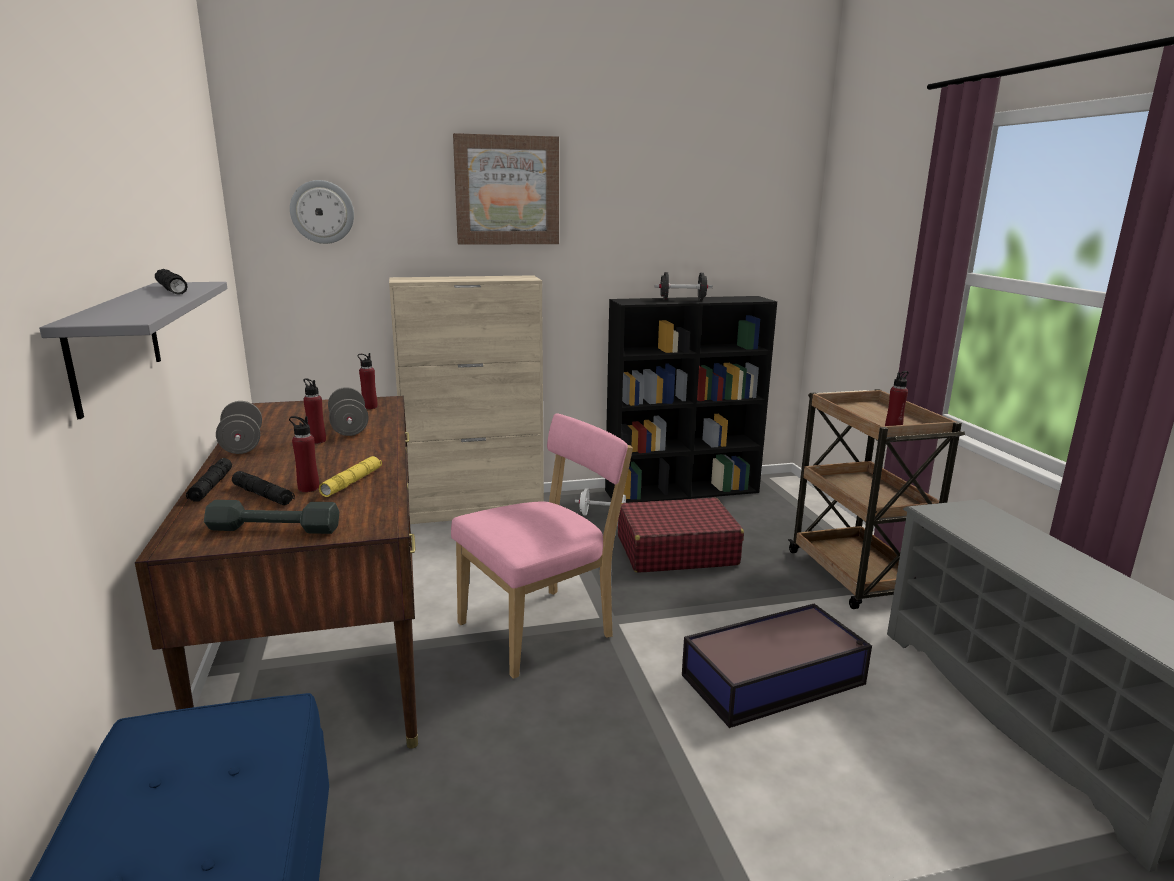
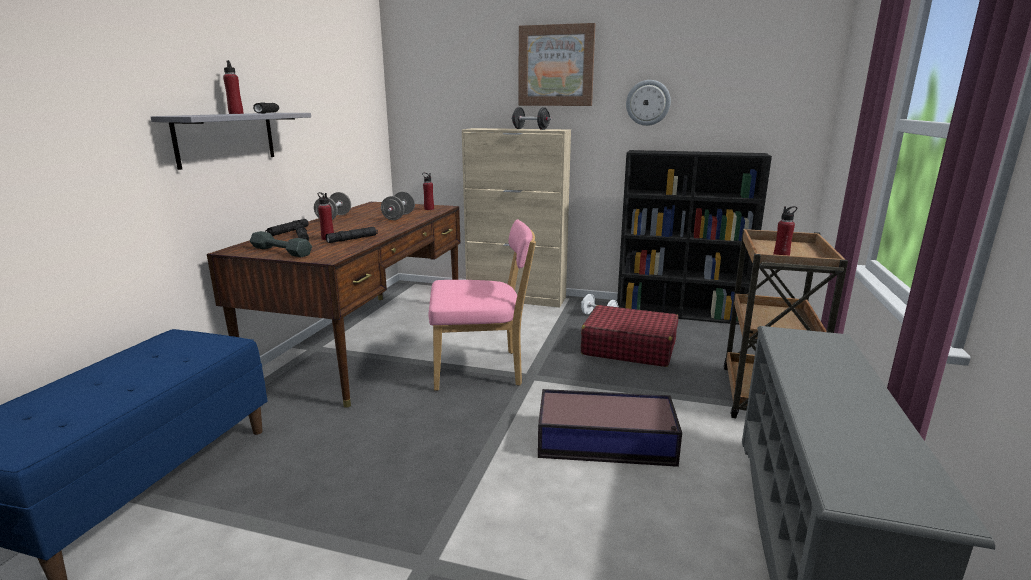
camera: 30 degrees right, 0 degrees up
(317, 441) = (371, 220): red bottle -> red bottle (236, 113)
(322, 212) = (436, 84): wall clock -> wall clock (648, 102)
(352, 482) = (352, 239): yellow flashlight -> black flashlight
(682, 300) = (686, 152): black dumbbell -> black dumbbell (531, 129)

